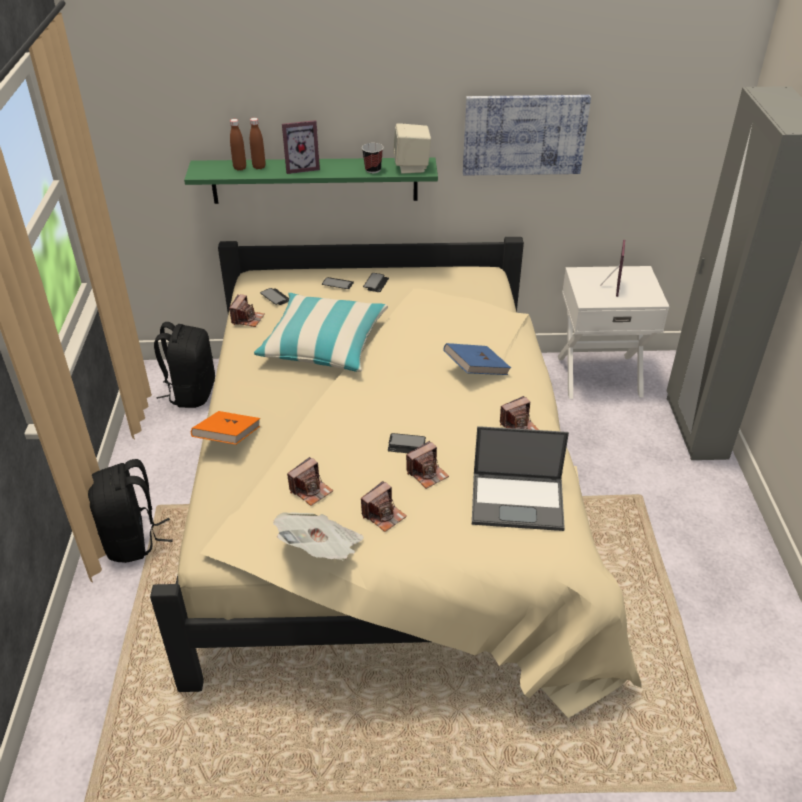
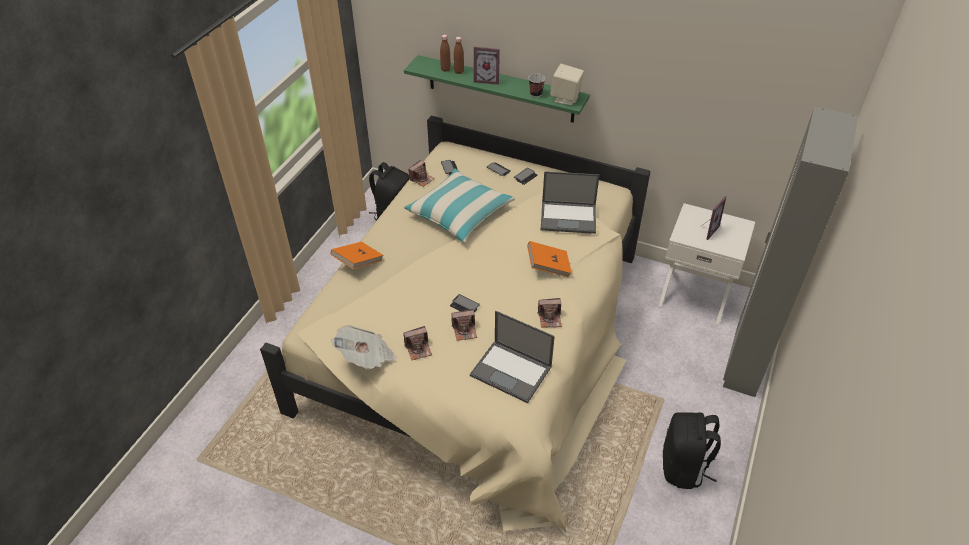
camera: 25 degrees right, 5 degrees up
(133, 540) = (305, 307): black backpack -> black backpack (683, 467)
(311, 490) = (384, 316): camera -> none
(460, 311) = (569, 217): none -> laptop
(476, 370) = (548, 267): blue book -> orange book
(524, 134) = (660, 93): picture -> none

